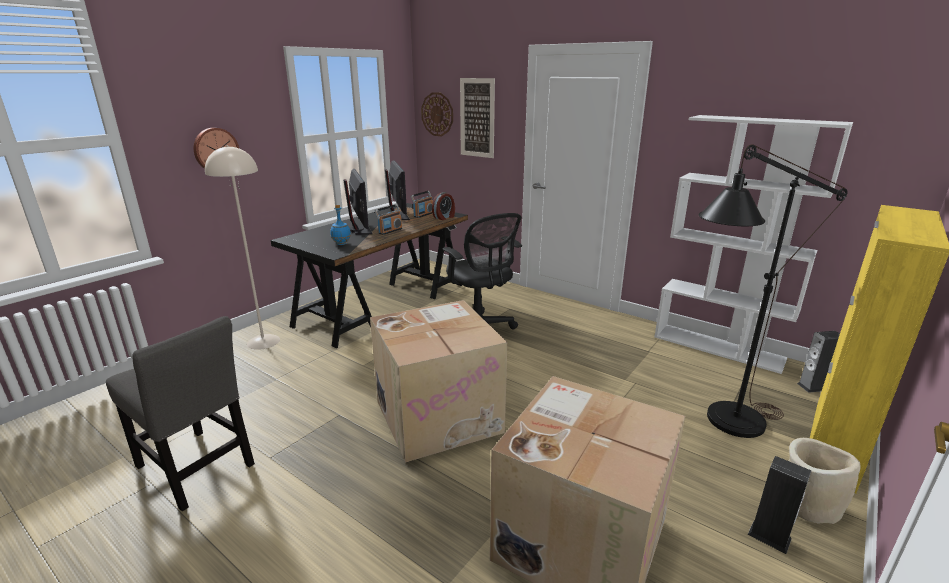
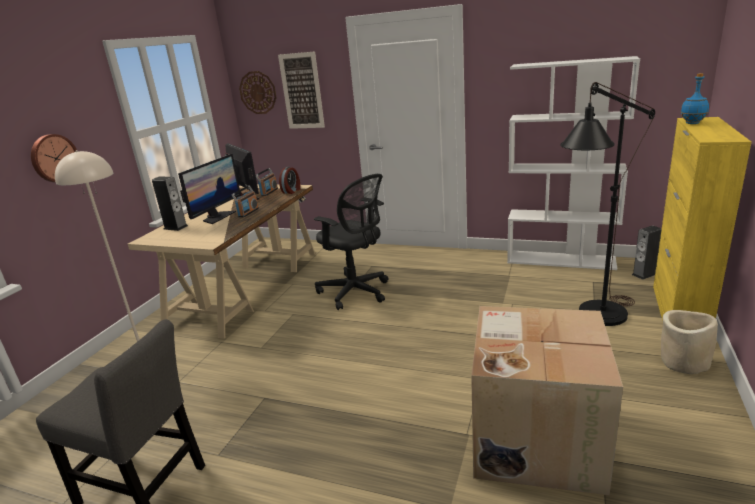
camera: 15 degrees left, 0 degrees up
(341, 244) = (208, 233): blue bottle -> blue bottle (692, 123)
(360, 230) = (217, 217): monitor -> monitor turned 60 degrees clockwise
(382, 304) = (247, 287): black desk -> beige desk
(439, 415) = (360, 373): cardboard box -> none
(769, 536) = (669, 393): speaker -> speaker (175, 227)

